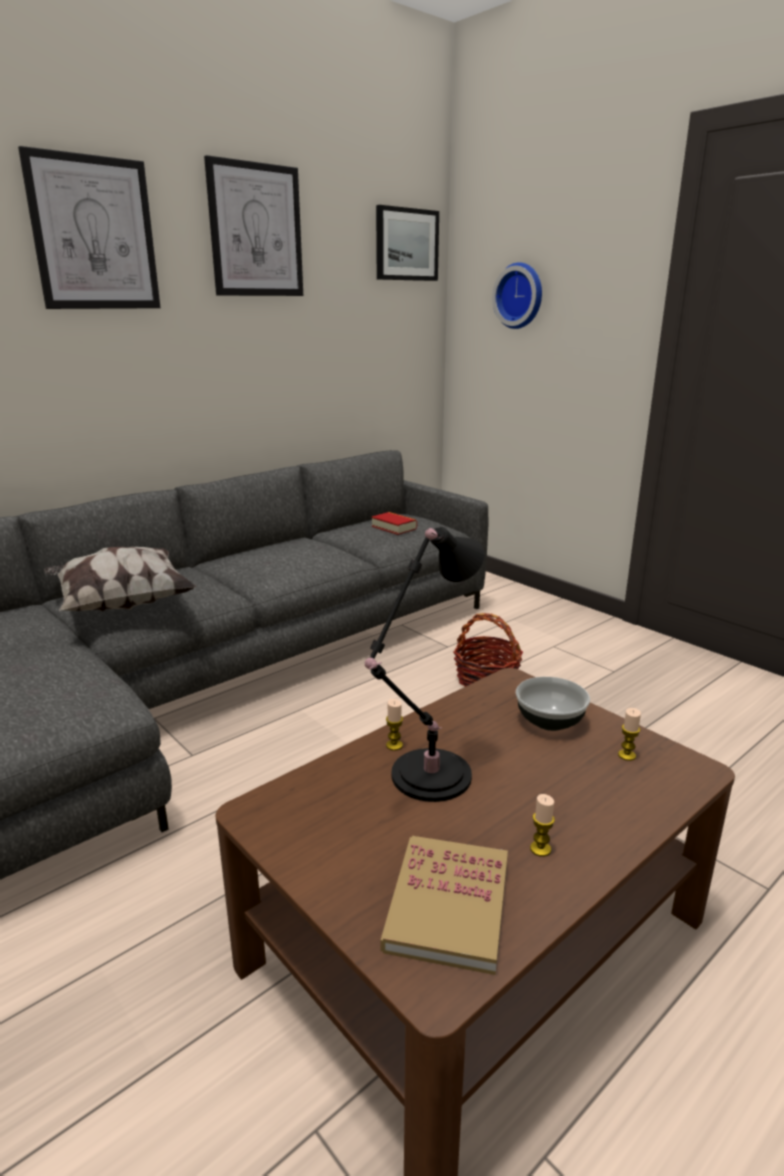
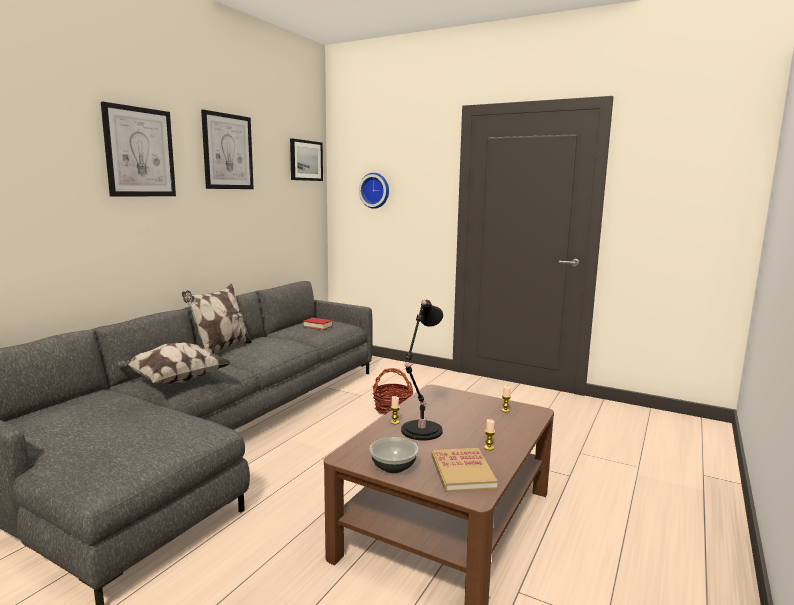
camera: 20 degrees left, 10 degrees down
(227, 556) = (221, 350): none -> pillow
(550, 722) = (463, 403): bowl -> bowl (393, 467)

